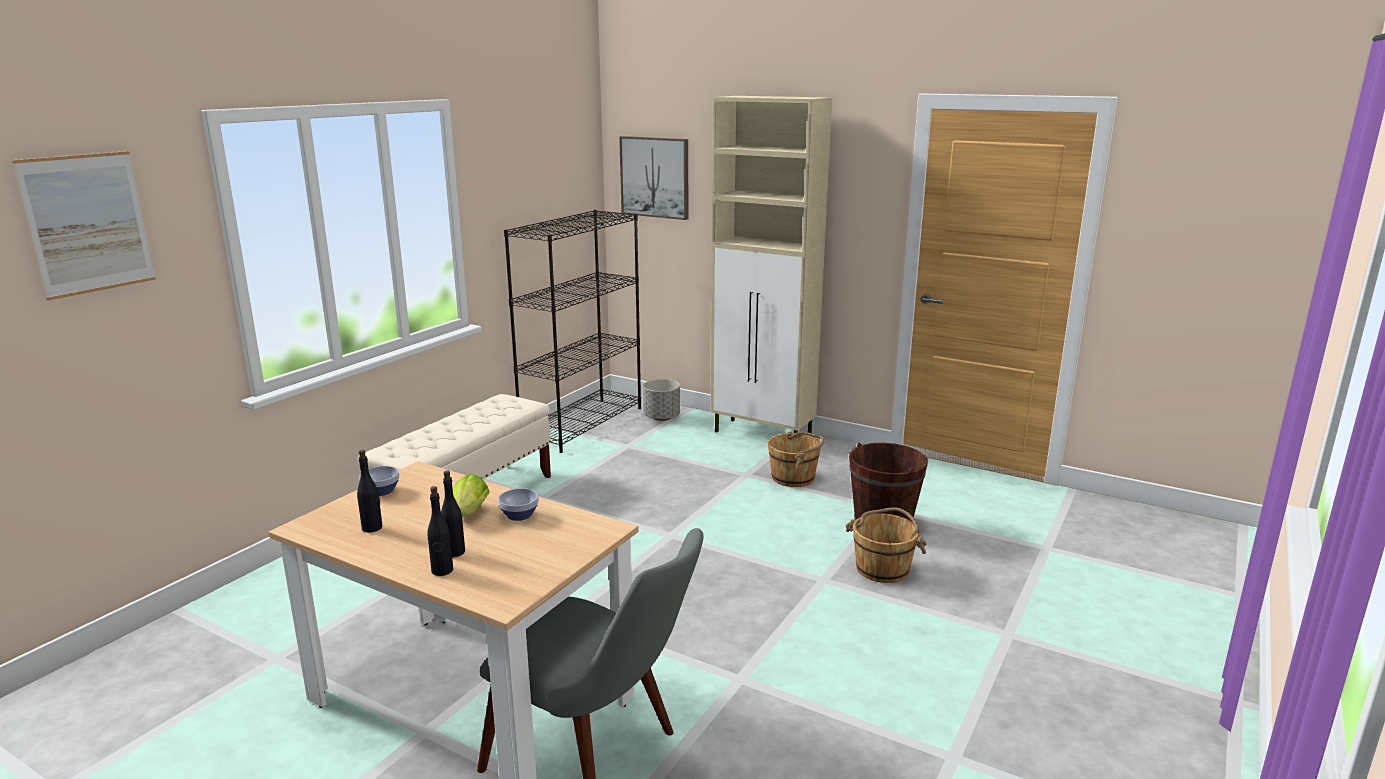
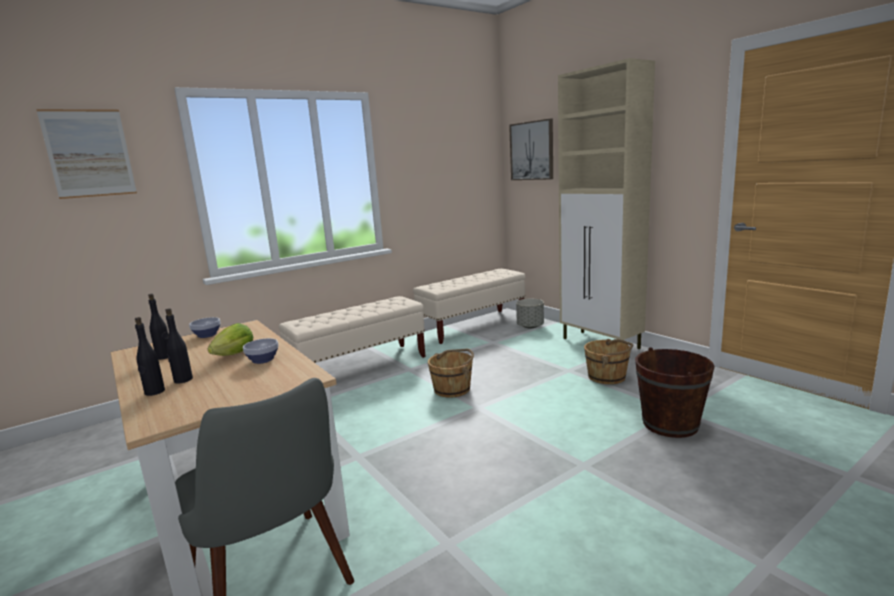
camera: 25 degrees right, 5 degrees down
(583, 424) = (473, 326): black bookcase -> beige bench
(883, 568) = (649, 465): brown bucket -> brown bucket (452, 389)

